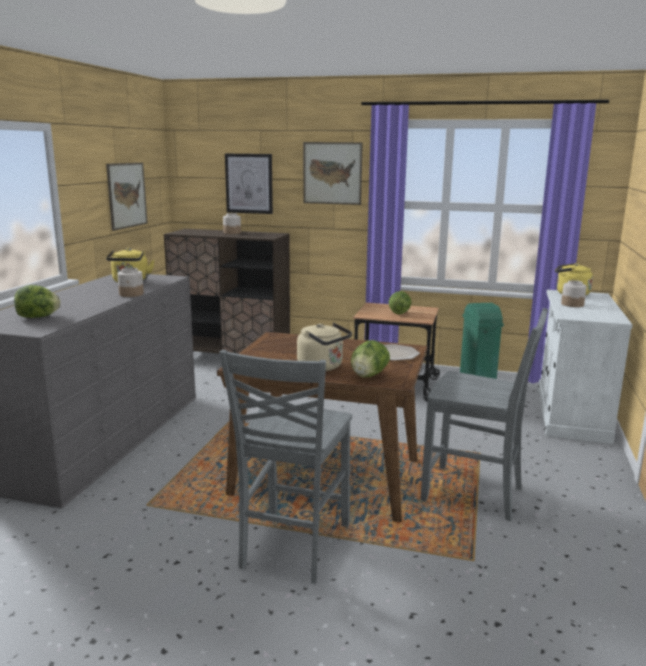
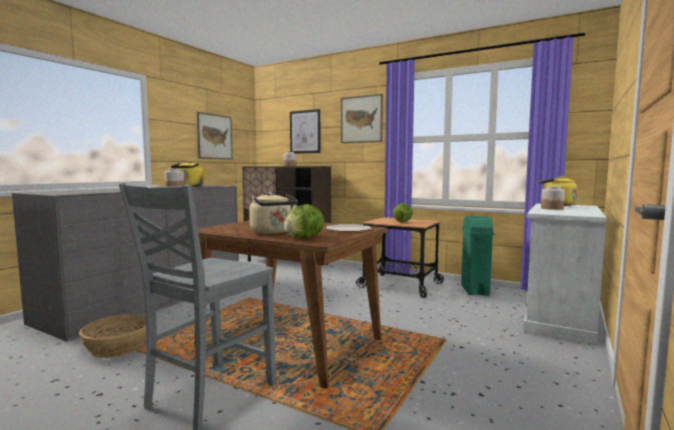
camera: 15 degrees right, 10 degrees down
(38, 317) = (83, 191): lettuce -> none
(135, 506) = (118, 347): none -> basket
(474, 494) = (419, 373): grey chair -> none

